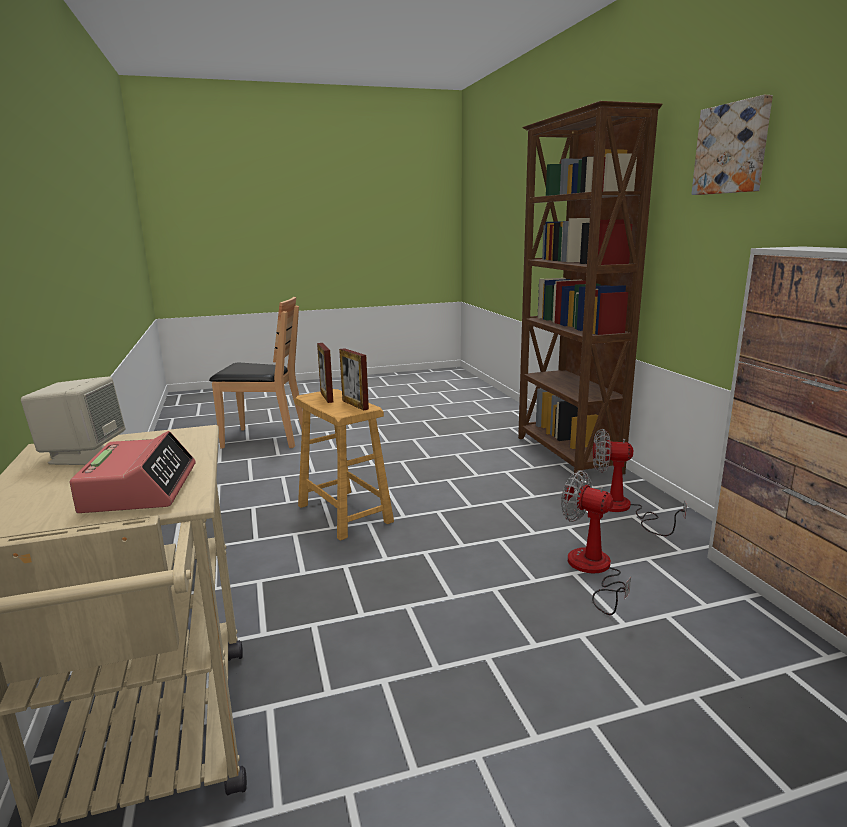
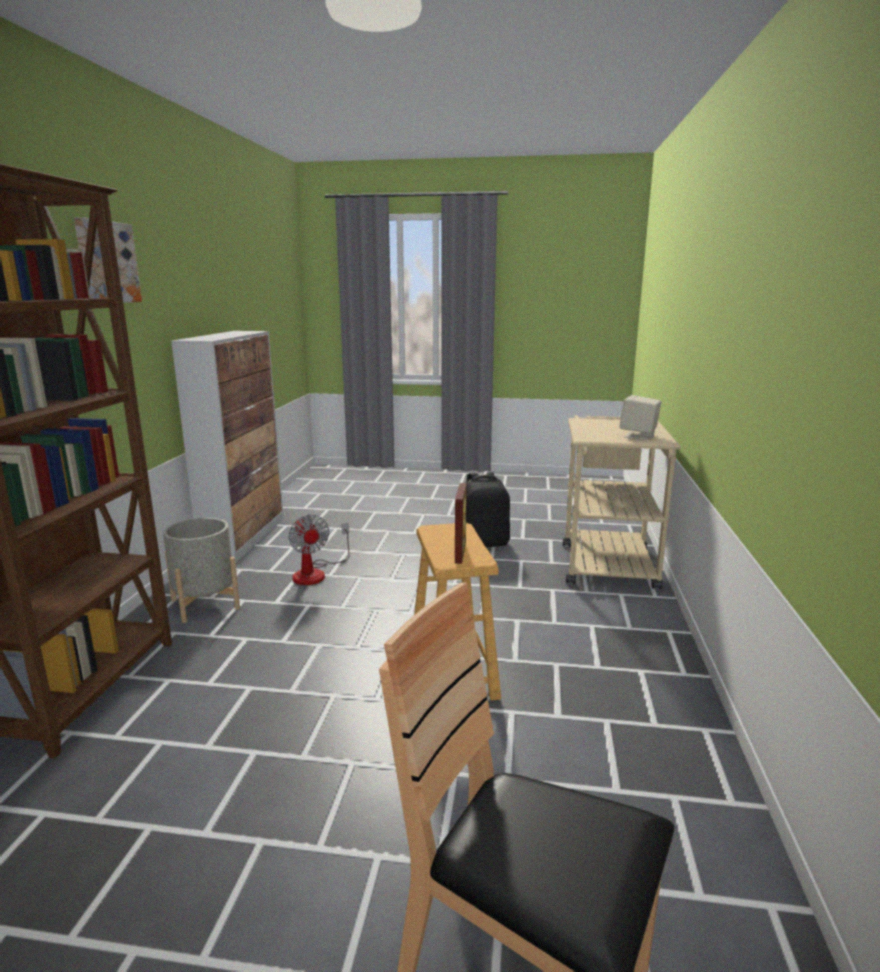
camera: 155 degrees left, 0 degrees up
(140, 488) = (598, 422): alarm clock -> none
(355, 405) = (439, 534): picture frame -> none
(424, 730) = (483, 543): none -> black backpack
(622, 509) = (205, 604): fan -> grey planter

